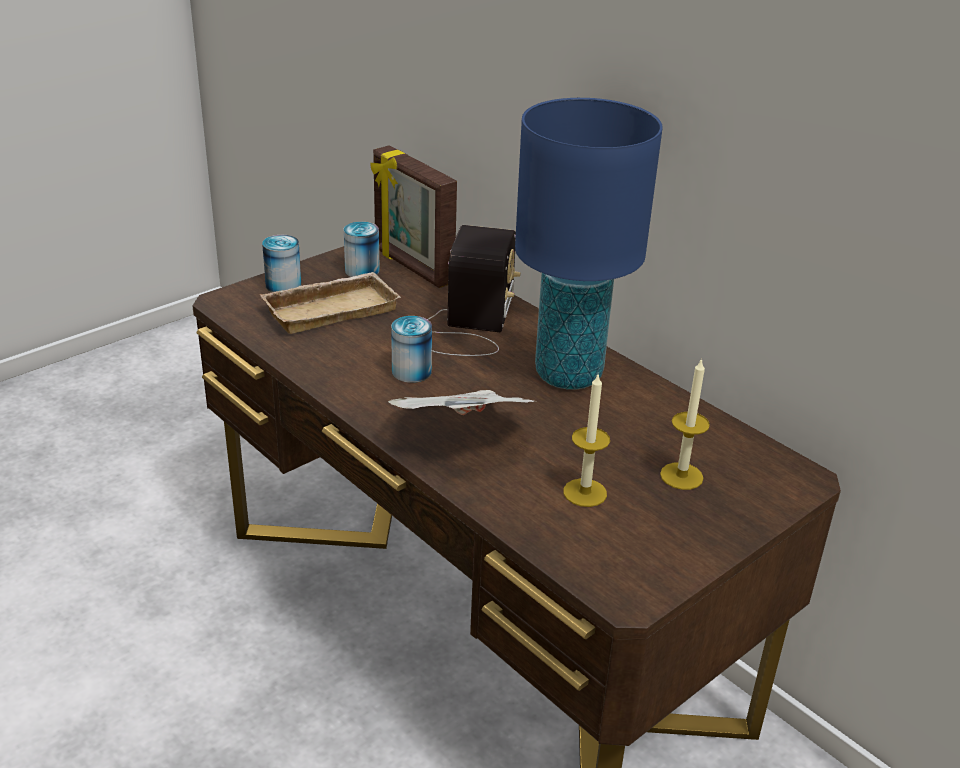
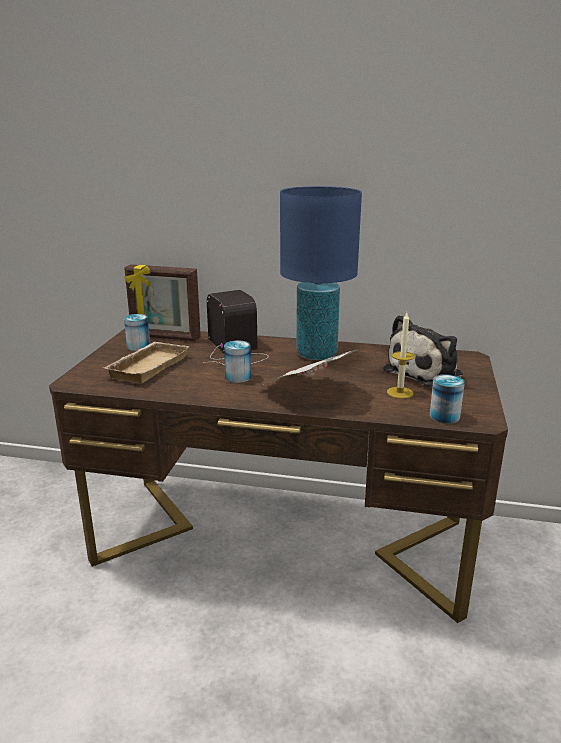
camera: 35 degrees left, 10 degrees down
(283, 285) = (99, 365): can -> can (444, 416)
(681, 476) = (426, 372): candle -> plush toy

